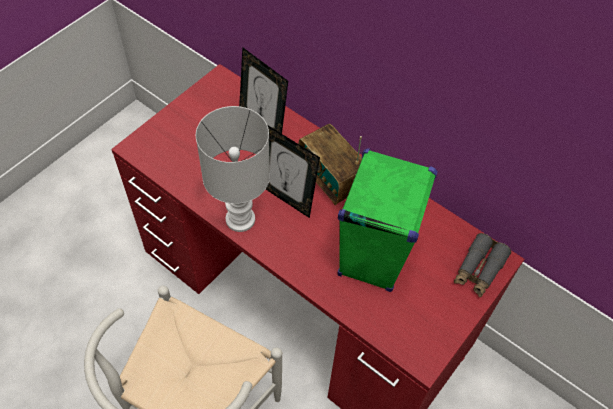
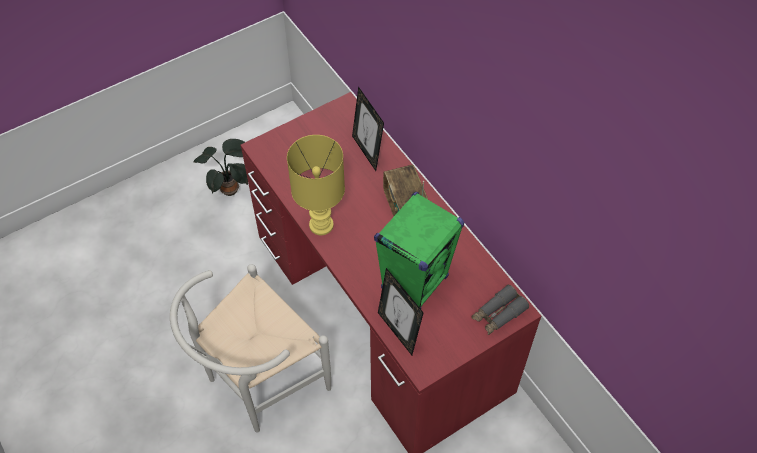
camera: 20 degrees right, 0 degrees up
(98, 206) = (232, 189): none -> potted plant
(239, 218) = (321, 224): white table lamp -> yellow table lamp
(287, 197) = (364, 217): picture frame -> picture frame (398, 331)

